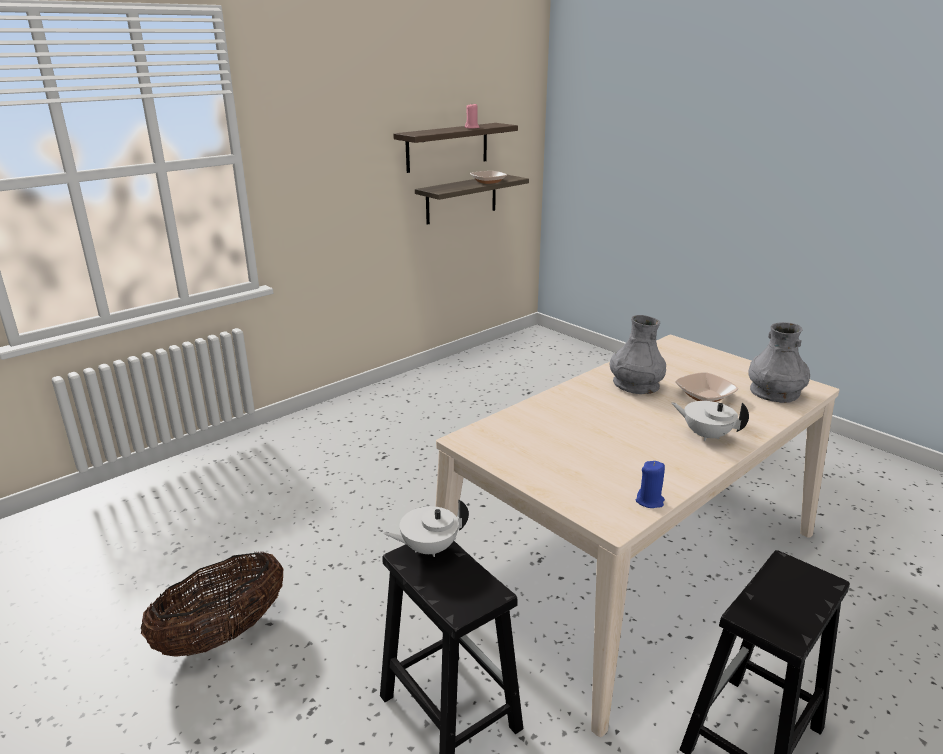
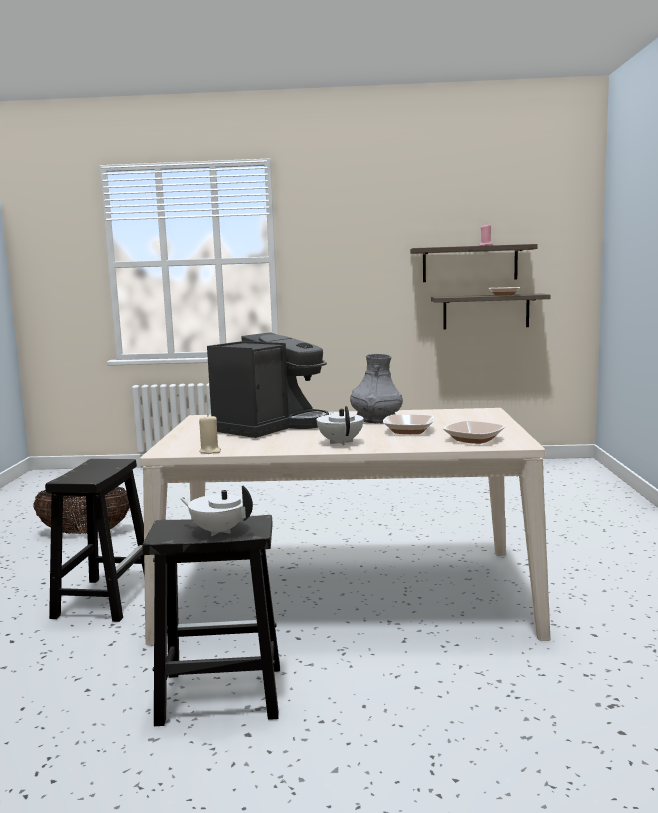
camera: 45 degrees right, 15 degrees down
(428, 548) = (111, 462): white teapot -> white teapot (218, 531)
(580, 431) = (270, 426): none -> coffee machine
(650, 501) = (210, 451): blue candle -> beige candle
(774, 392) = (474, 439): grey vase -> bowl

